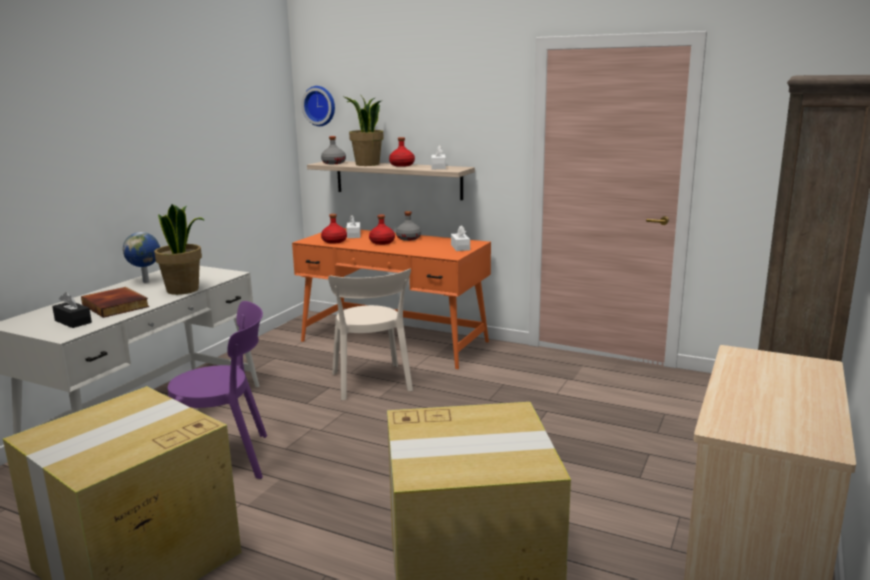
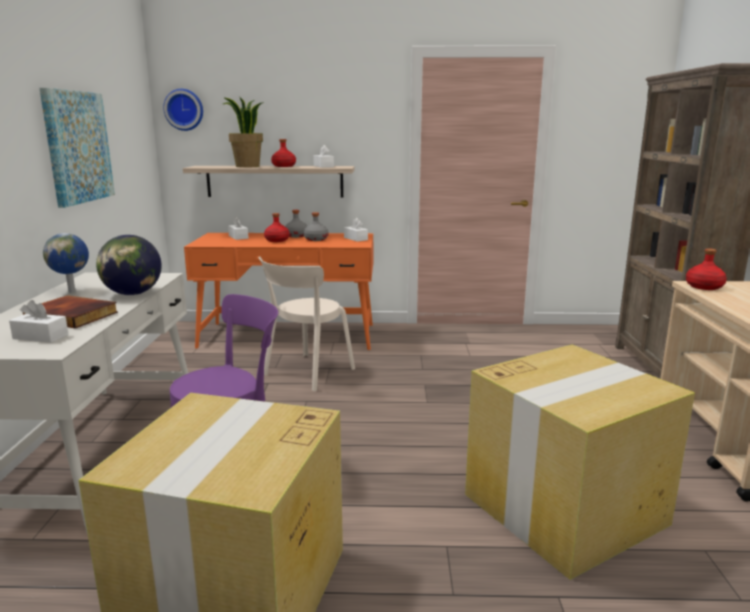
camera: 25 degrees left, 0 degrees up
(73, 322) = (40, 337): black tissue box -> white tissue box
(183, 290) = (133, 294): potted plant -> globe
(185, 152) = (77, 147): none -> picture
(333, 163) = (209, 166): grey bottle -> grey bottle (315, 239)
(334, 241) = (227, 243): red bottle -> red bottle (704, 287)
(372, 384) = (306, 373): beige chair -> beige chair turned 75 degrees clockwise

